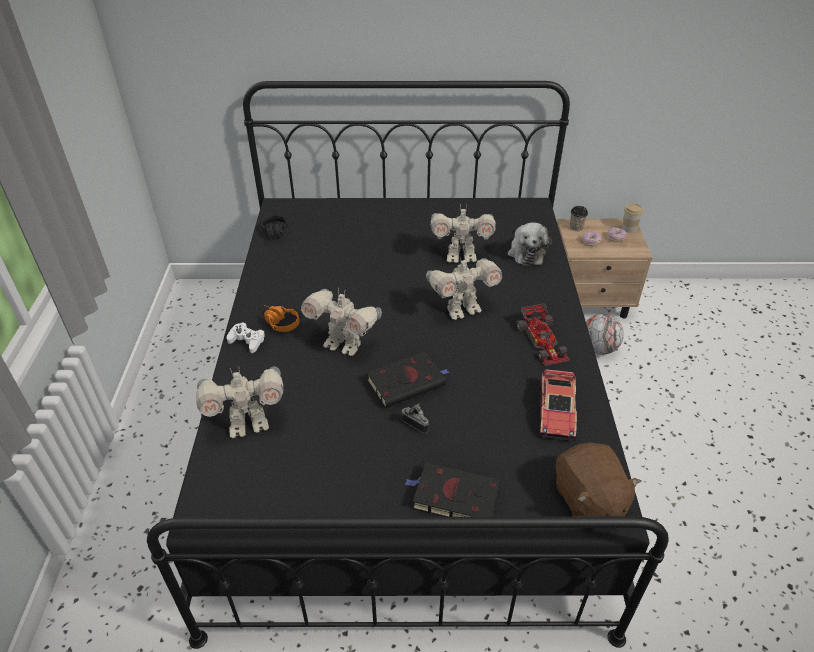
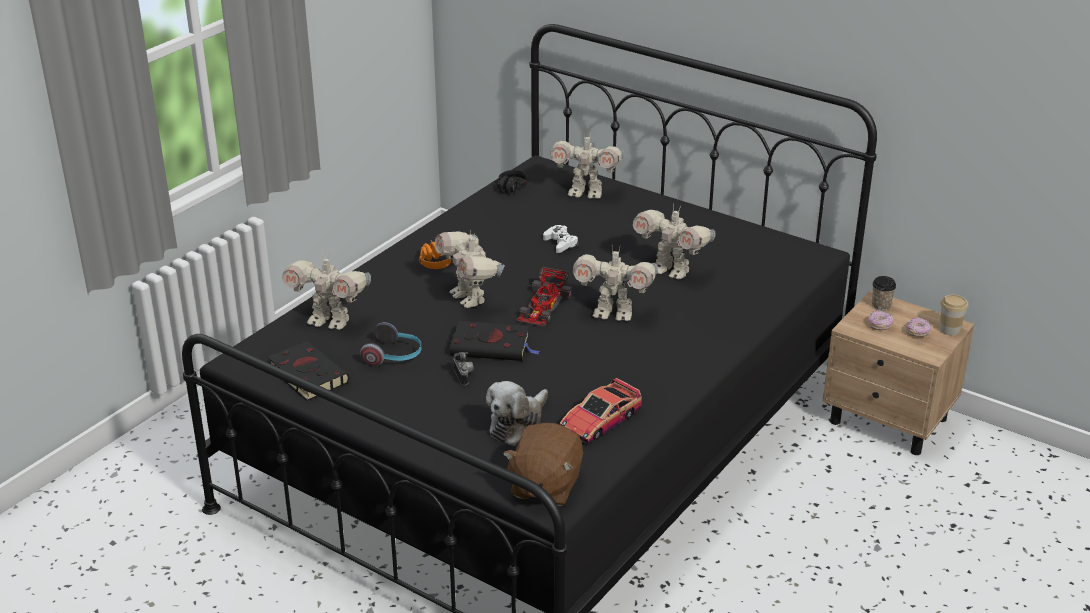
camera: 35 degrees right, 10 degrees down
(247, 341) = (392, 264): white game controller -> white game controller (560, 243)
(335, 216) = (586, 193): none -> toy robot
(340, 432) = (394, 356): none -> headphones
(453, 497) = (434, 434): black book -> black book (306, 374)
(526, 252) = (748, 291): plush toy -> plush toy (518, 424)
(543, 341) = (661, 367): toy car -> toy car (543, 306)
(598, 348) = (841, 469): football -> none

